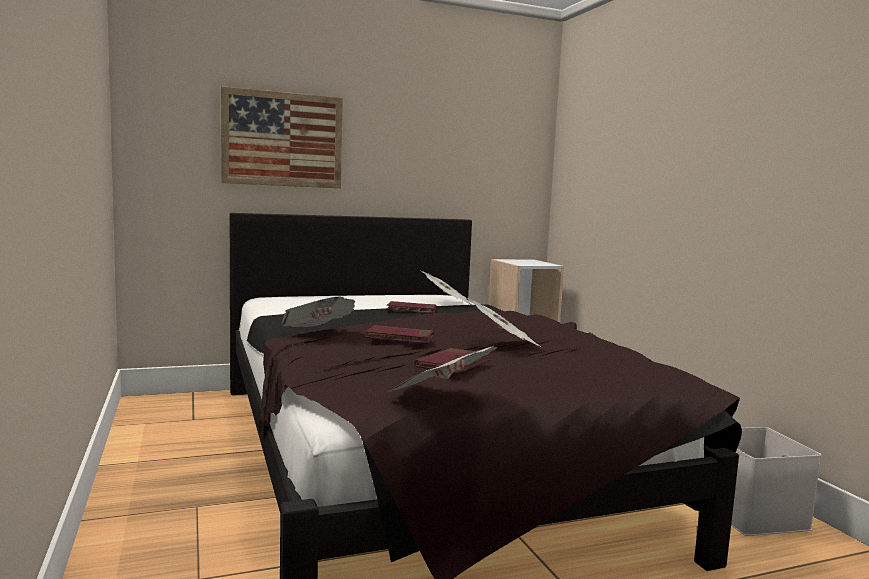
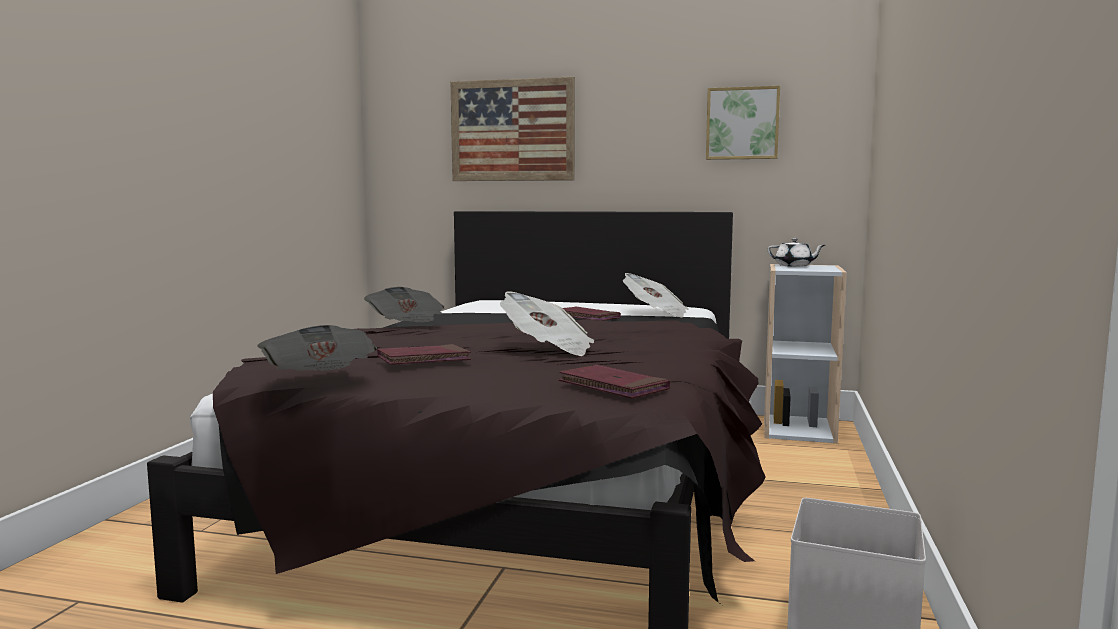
camera: 35 degrees right, 0 degrees up
(399, 338) = (455, 335): red book -> red book (613, 387)
(472, 151) = (742, 123): none -> picture
(514, 261) = (794, 266): none -> white teapot

